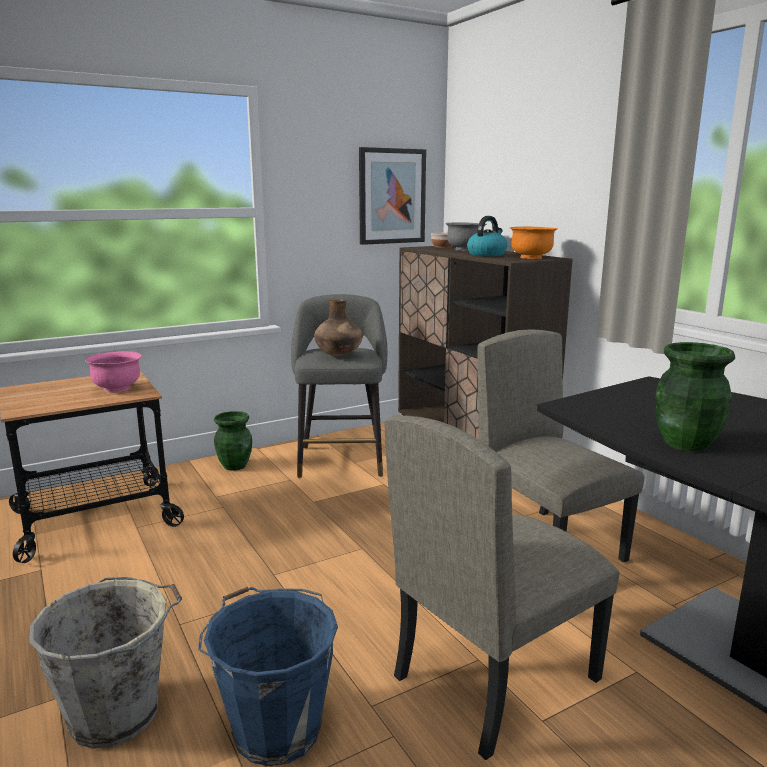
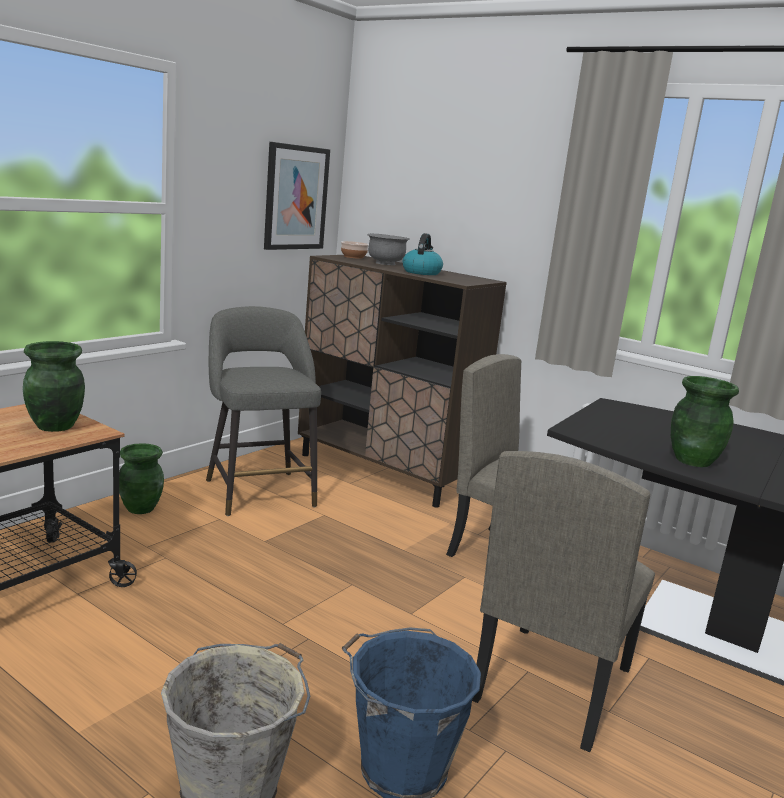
camera: 25 degrees left, 0 degrees up
(117, 388) = (55, 426): pink bowl -> green vase
(339, 355) = (271, 377): brown vase -> none
(531, 258) = (471, 279): orange bowl -> none

